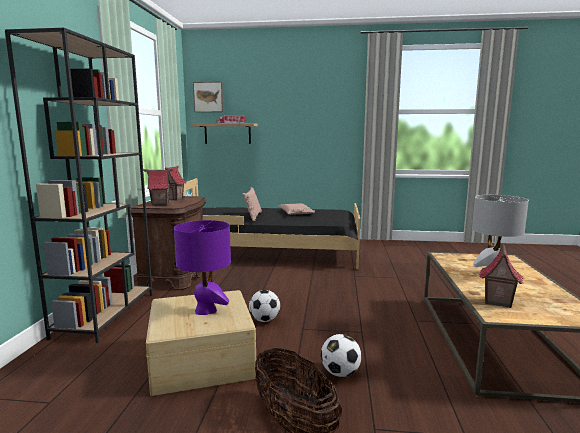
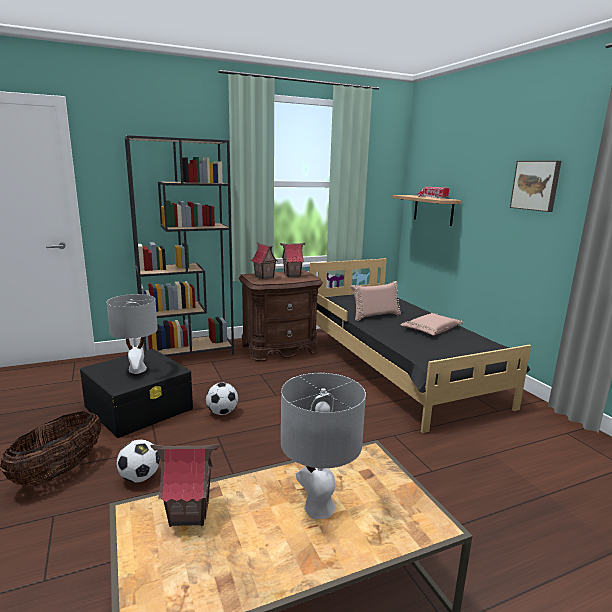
camera: 60 degrees right, 5 degrees up
(202, 358) = (139, 407): beige storage box -> black storage box
(206, 310) = (137, 370): purple table lamp -> grey table lamp
(208, 97) = (424, 163): picture -> picture (536, 185)

